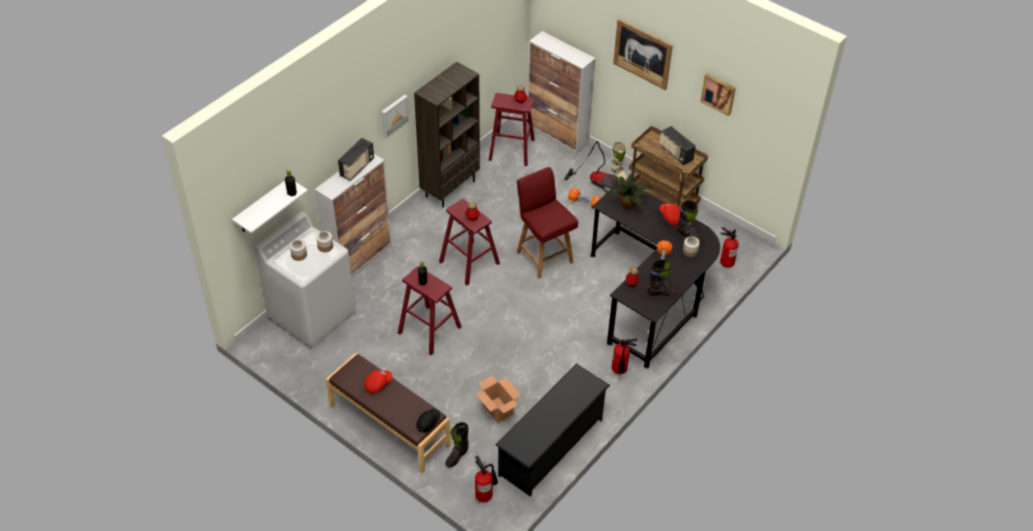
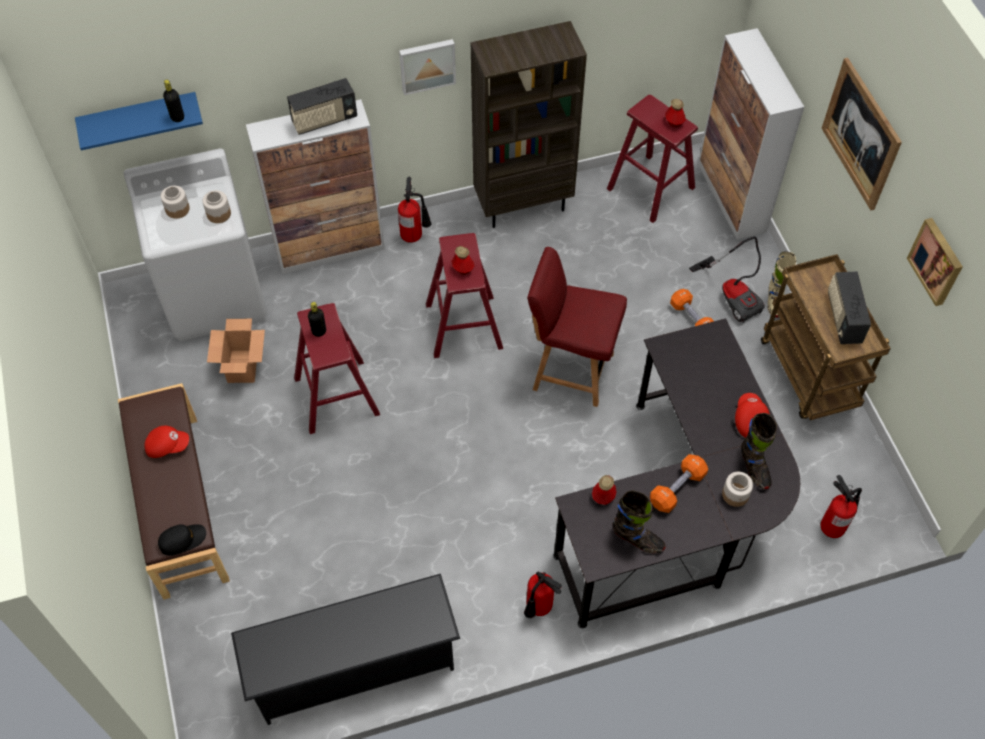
camera: 35 degrees right, 10 degrees up
(262, 206) = (140, 118): white shelf -> blue shelf
(457, 456) = (224, 602): black boot -> none
(485, 494) = (215, 682): fire extinguisher -> fire extinguisher (415, 235)
(497, 410) = (329, 566): cardboard box -> cardboard box (242, 366)
(544, 256) = (571, 370): red chair -> red chair turned 75 degrees counterclockwise
(628, 204) = (702, 364): potted plant -> none

